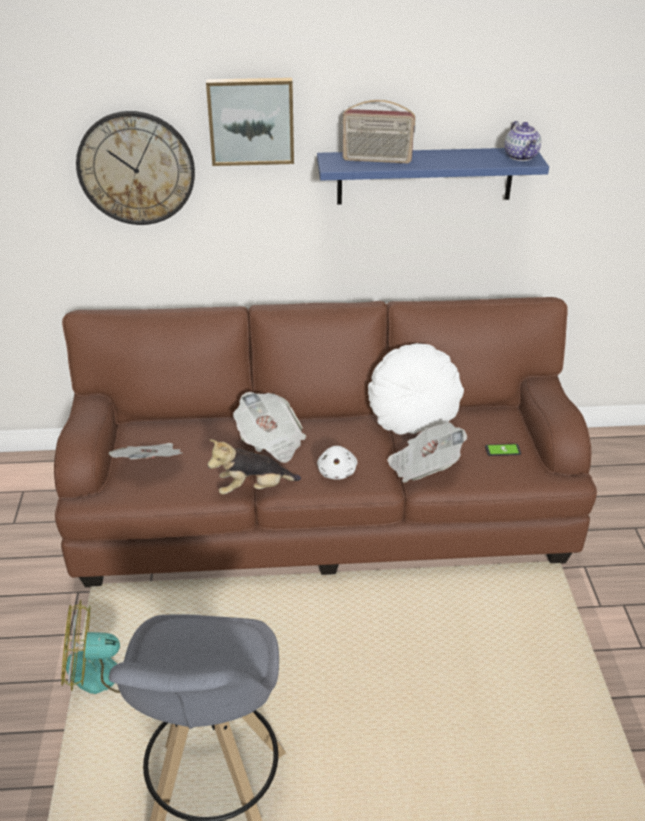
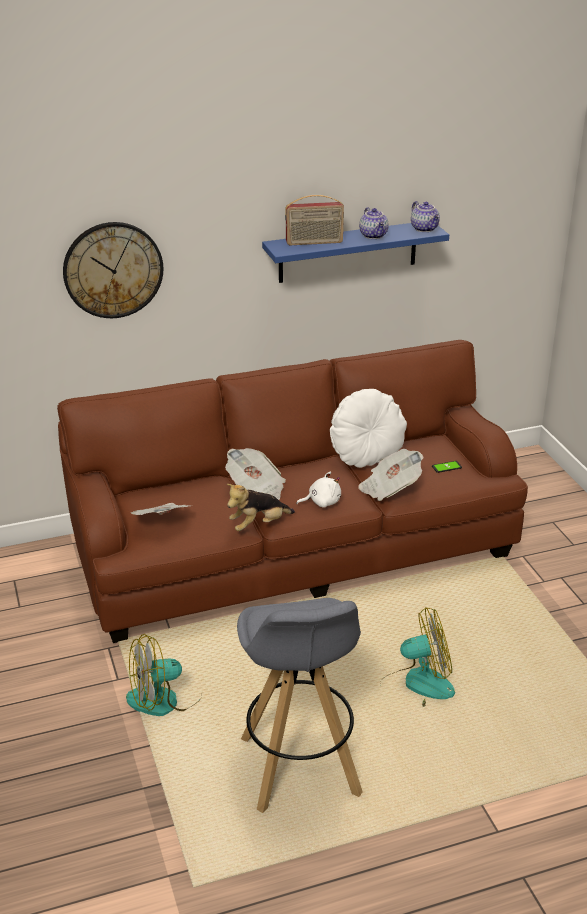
camera: 15 degrees left, 5 degrees down
(251, 121) = (209, 221): picture -> none
(337, 471) = (322, 502): white plush toy -> white plush toy turned 90 degrees counterclockwise
(396, 721) = (416, 687): none -> fan
(454, 159) = (374, 235): none -> teapot

